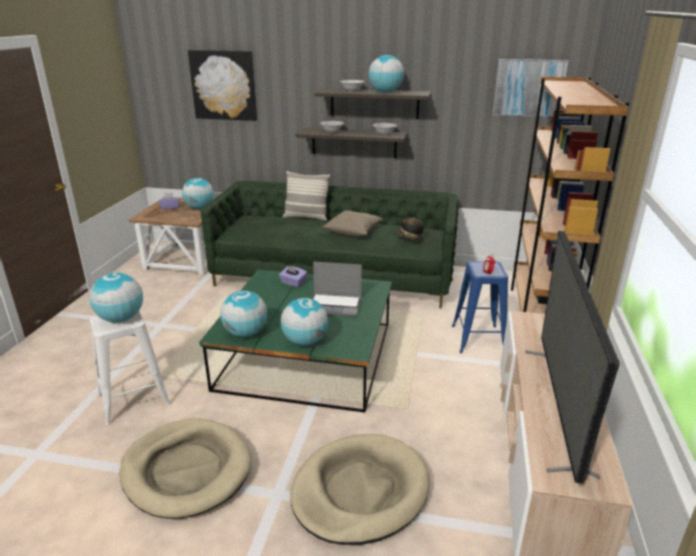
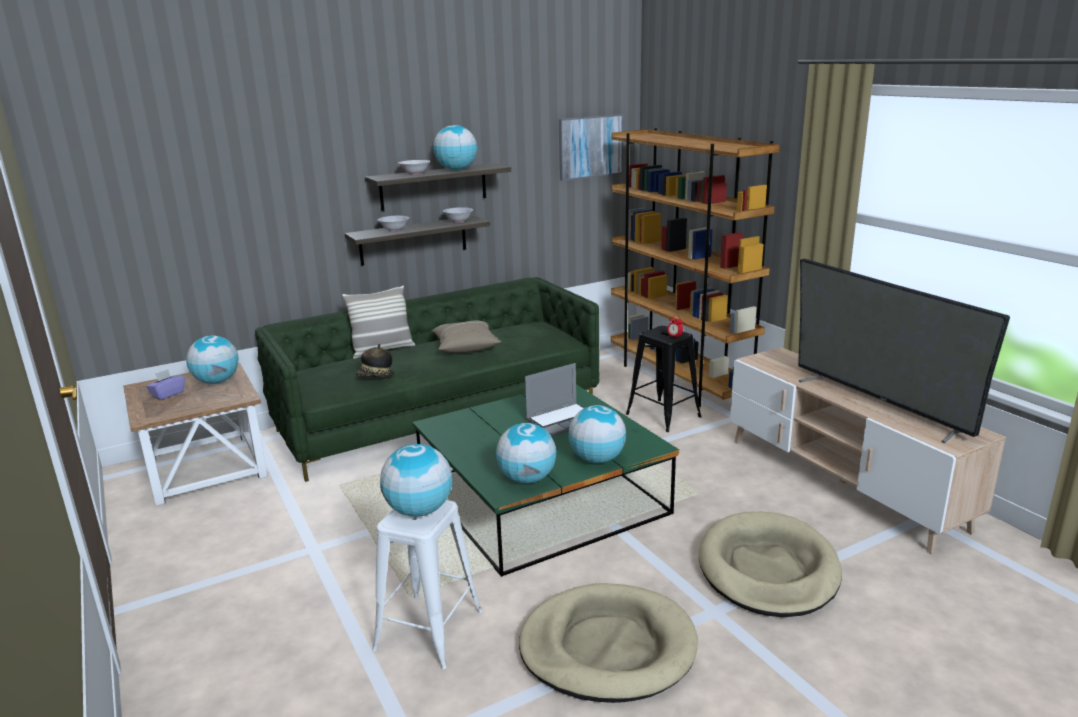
camera: 40 degrees left, 5 degrees down
(224, 85) = (218, 191): picture -> none
(293, 283) = (481, 419): purple tissue box -> none
(409, 238) = (536, 335): hat -> hat (375, 377)
(478, 339) = (662, 415): blue stool -> black stool

